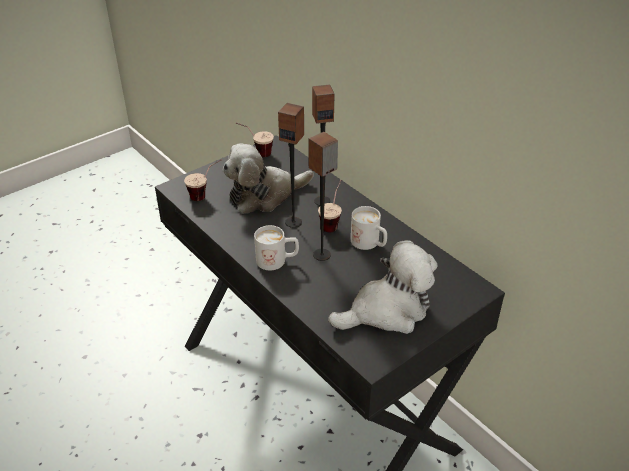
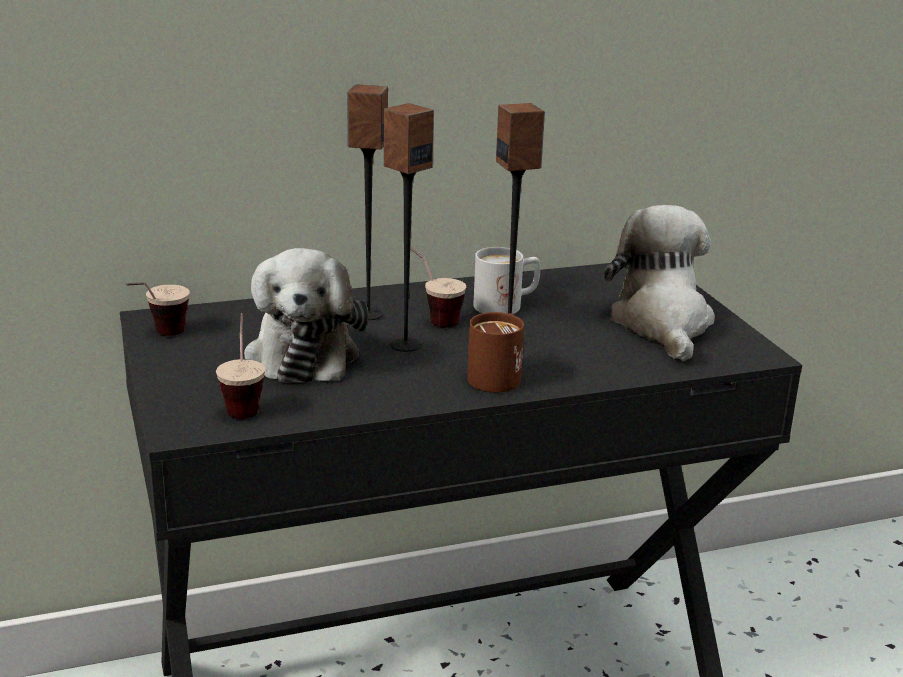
camera: 70 degrees left, 15 degrees down
(277, 260) = (498, 375): white mug -> brown mug

